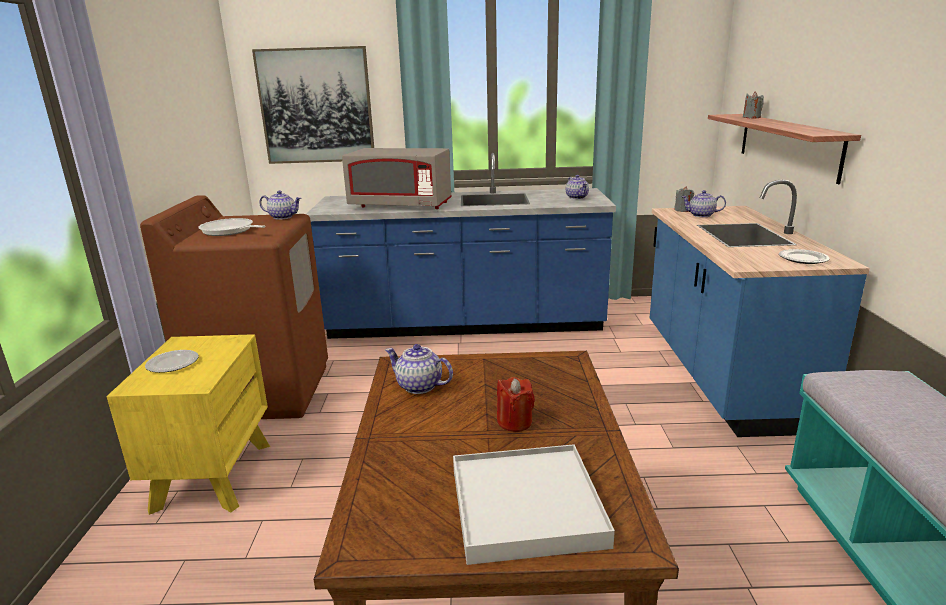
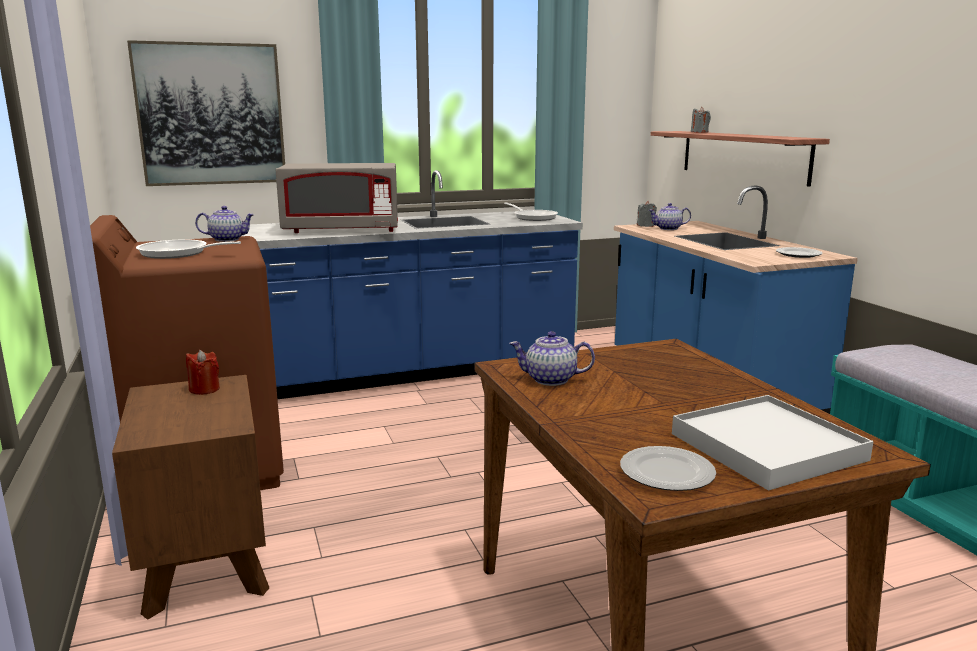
camera: 20 degrees left, 5 degrees down
(172, 363) = (168, 412): plate -> plate (665, 473)
(213, 475) = (206, 562): yellow nightstand -> brown nightstand
(514, 422) = (680, 394): red candle -> red candle (204, 389)
(577, 197) = (533, 217): teapot -> frying pan

